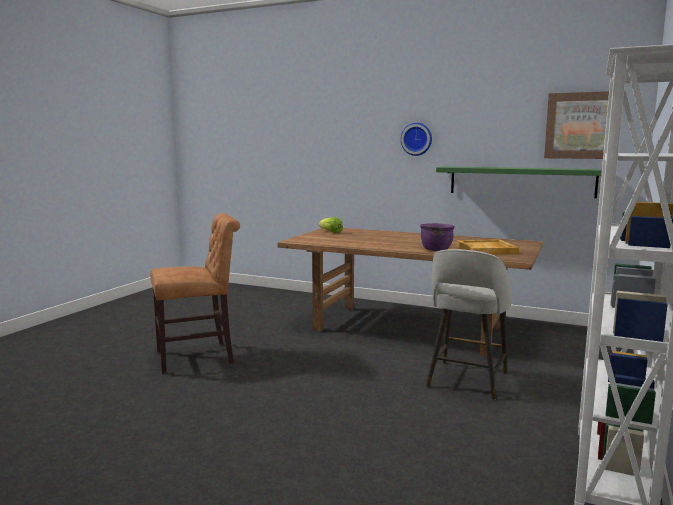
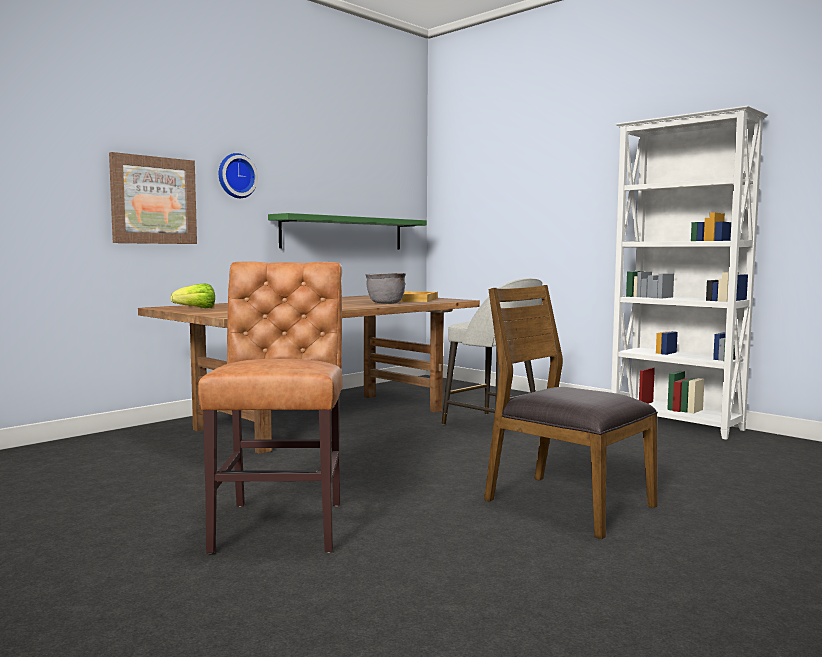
camera: 70 degrees left, 5 degrees down
(268, 427) = (566, 503): none -> brown chair
(436, 249) = (385, 303): purple cooking pot -> grey cooking pot
(581, 125) = (384, 176): picture -> picture (153, 200)

